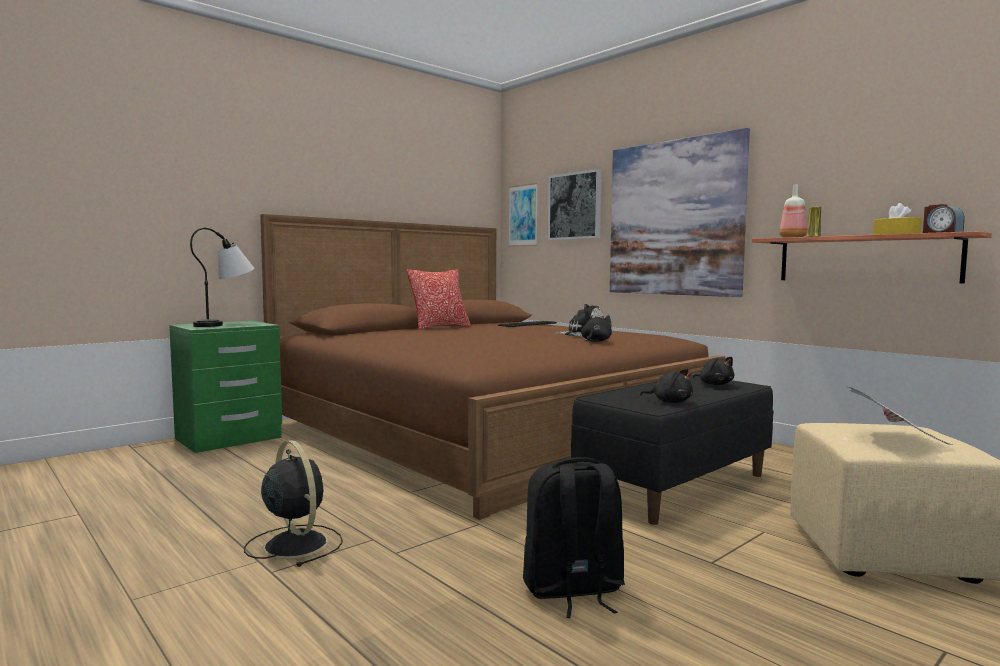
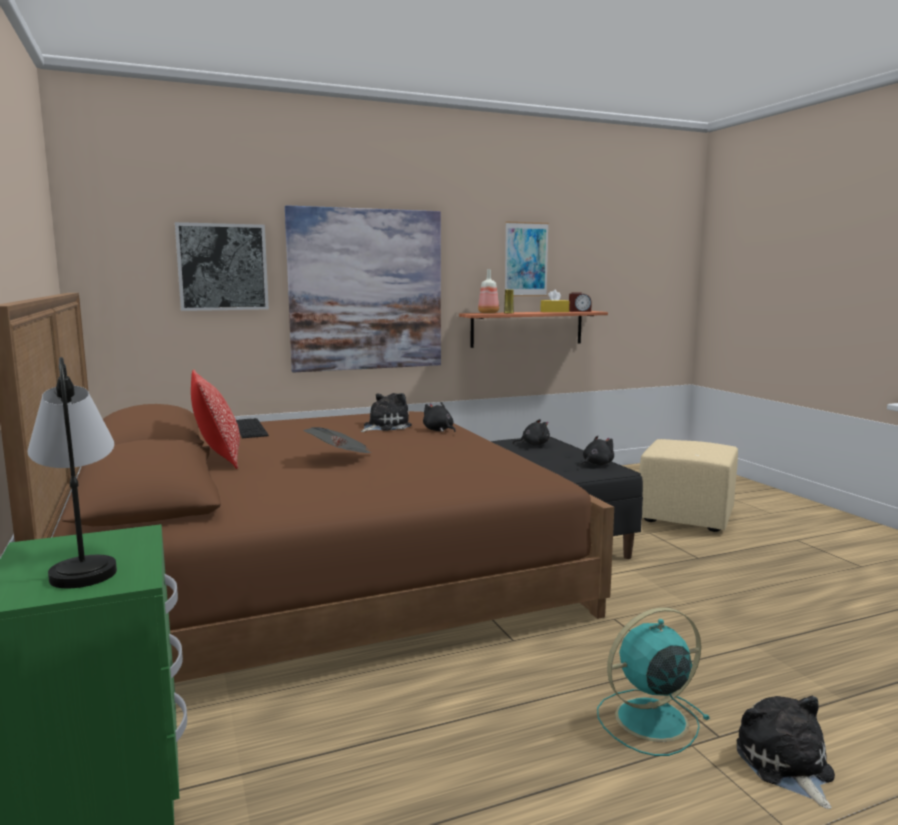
camera: 70 degrees left, 5 degrees up
(223, 600) = (786, 766): none -> plush toy
(294, 544) = (648, 720): black fan -> turquoise fan
(523, 215) = (118, 273): picture -> picture (526, 259)
(572, 590) = (744, 606): black backpack -> none
(896, 439) = (704, 448): newspaper -> newspaper (341, 459)

